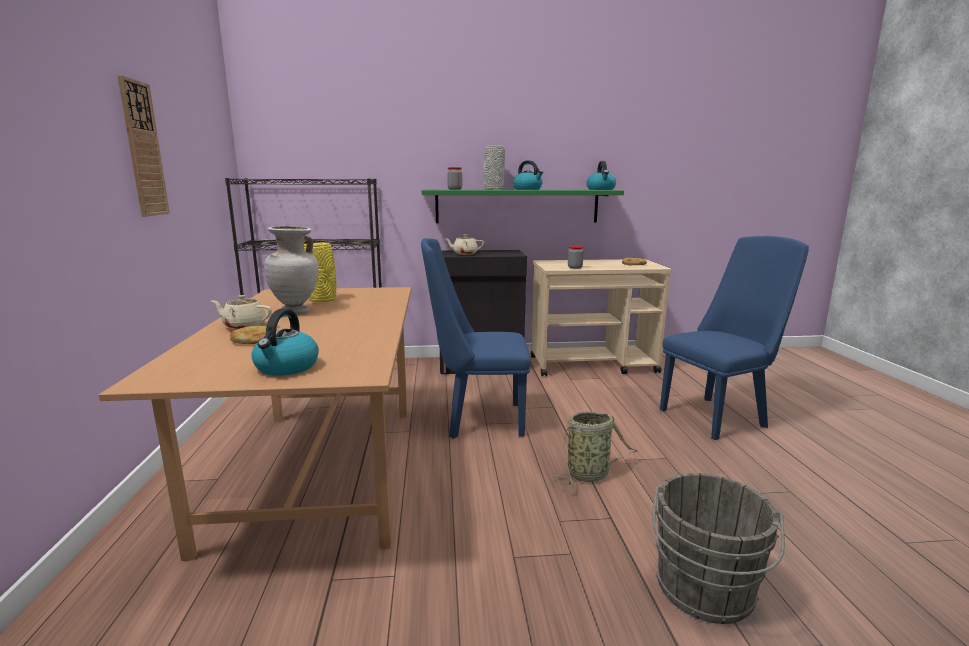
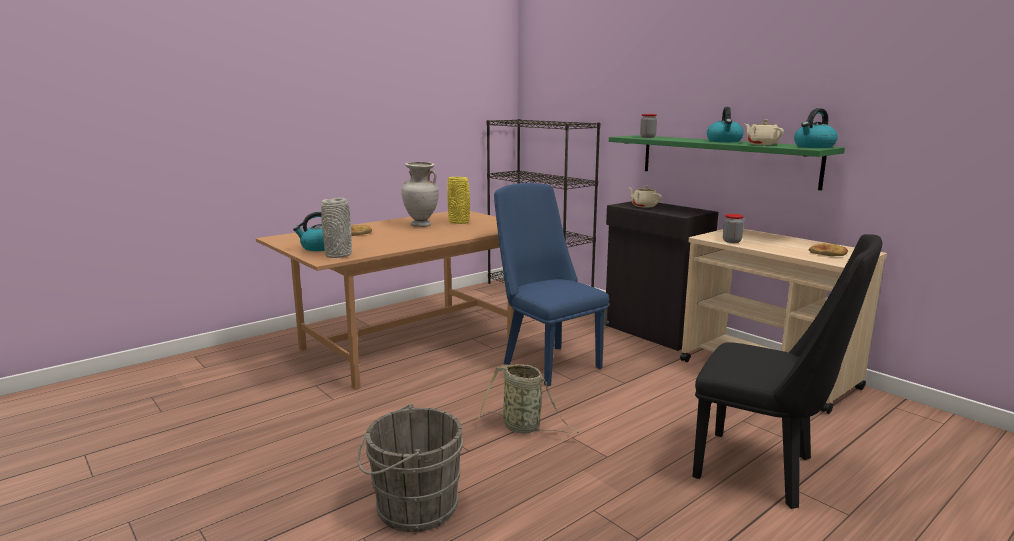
camera: 55 degrees right, 0 degrees up
(143, 149) = (392, 105): wall clock -> none
(244, 326) = (376, 226): beige teapot -> beige teapot (761, 144)
(493, 189) = (689, 139): grey vase -> grey vase (338, 255)
(718, 416) = (765, 470): blue chair -> black chair

